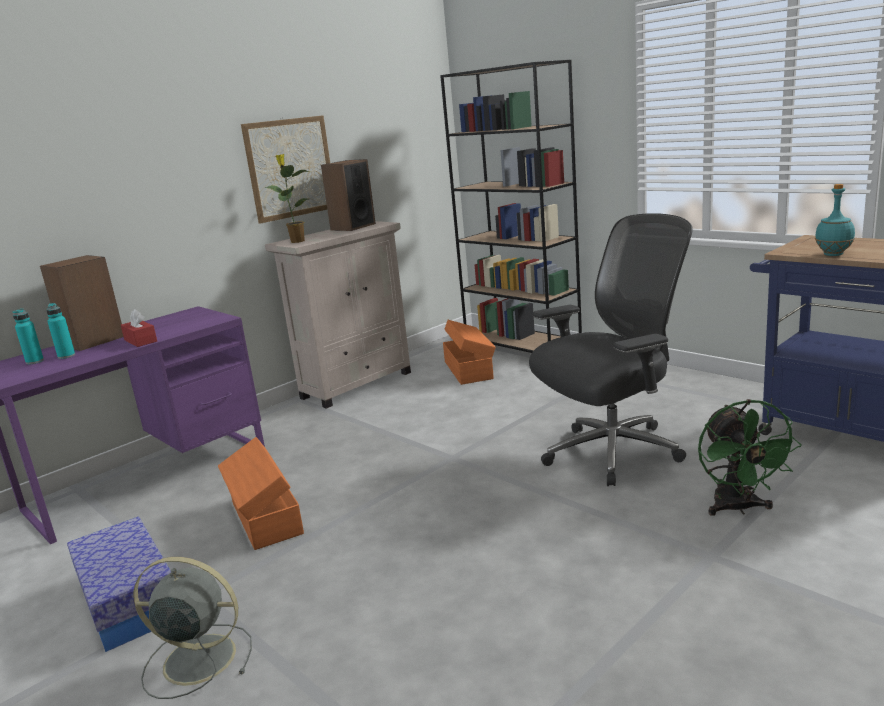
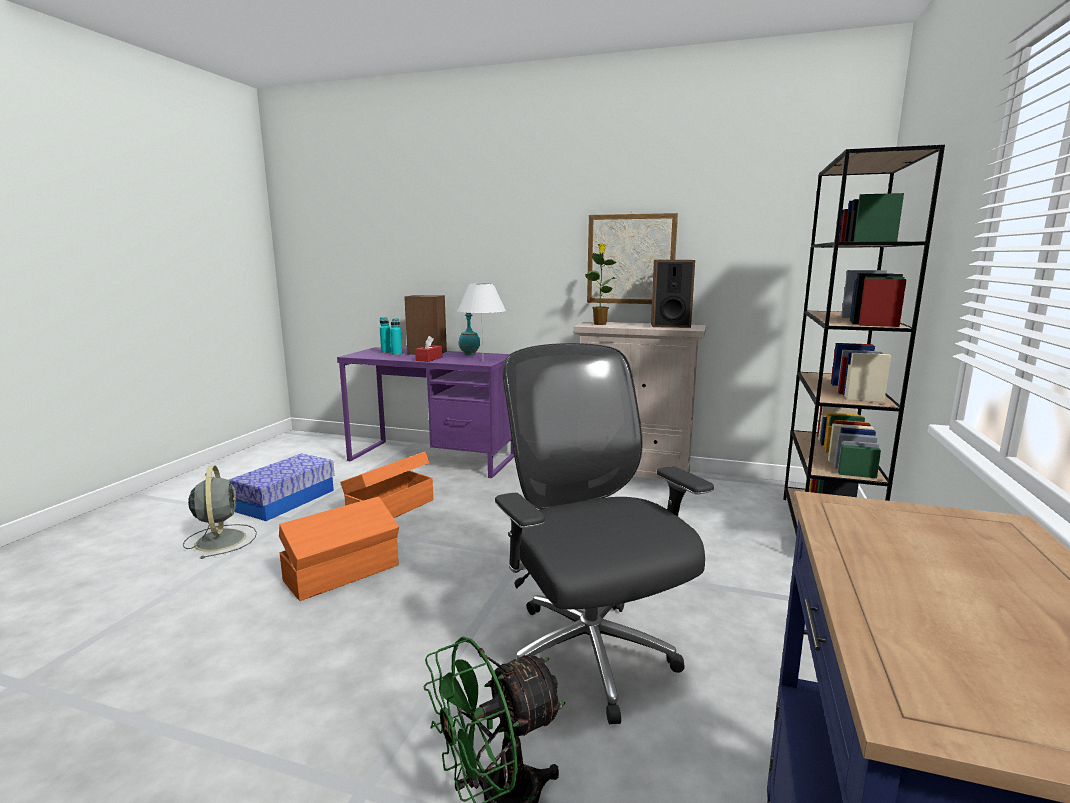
camera: 60 degrees right, 5 degrees down
(204, 319) = (483, 360): none -> white table lamp
(469, 369) = (727, 515): orange storage box -> orange storage box (343, 573)
(611, 453) = (592, 654): office chair -> office chair turned 150 degrees counterclockwise
(833, 255) = (849, 546): turquoise bottle -> turquoise bottle (469, 354)

